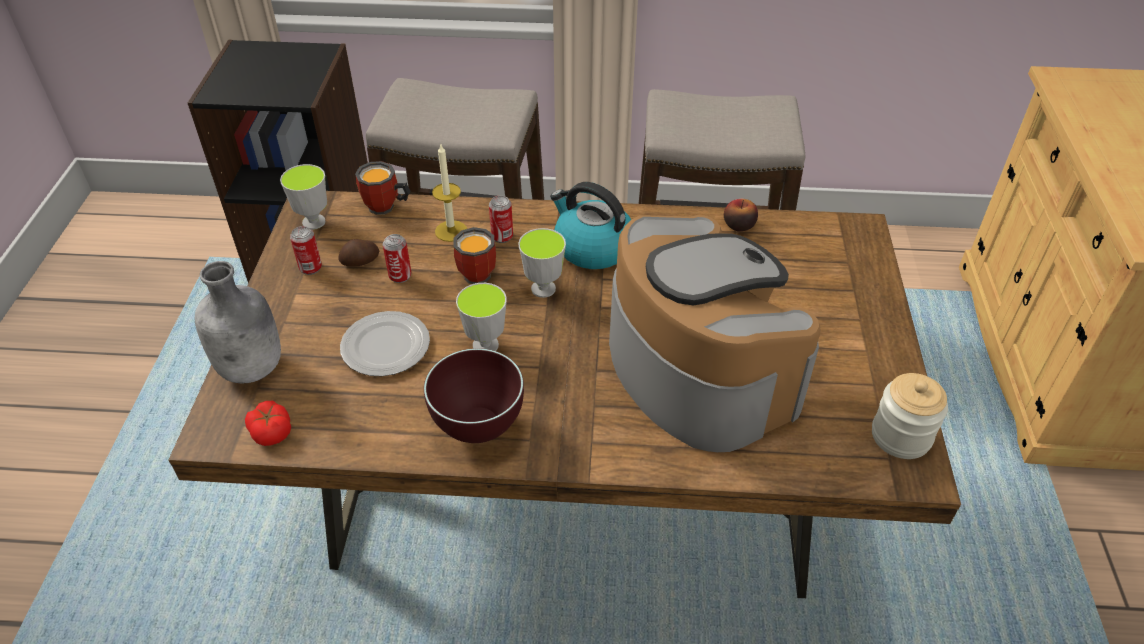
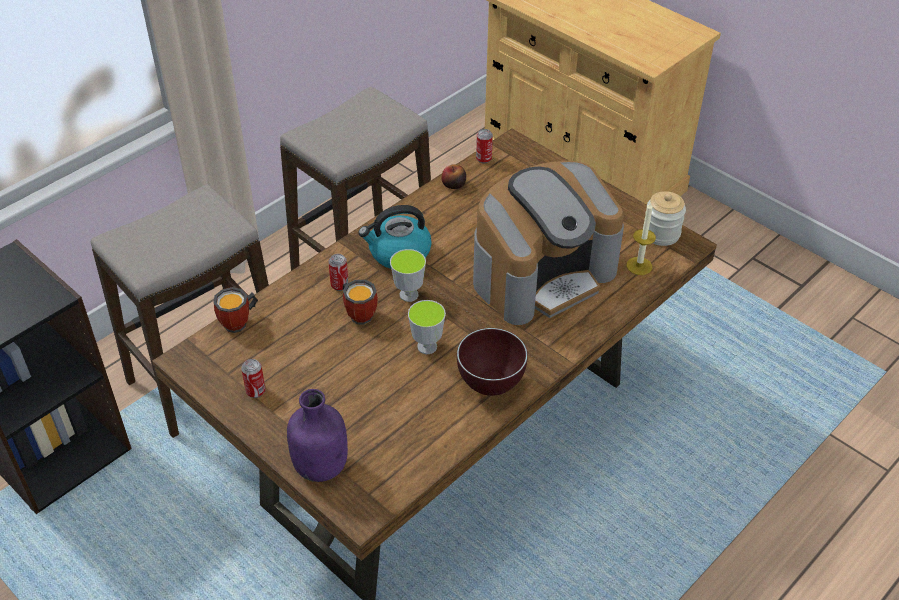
camera: 50 degrees left, 0 degrees up
(253, 368) = (322, 466): grey bottle -> purple bottle
(271, 431) = (390, 482): tomato -> none
(314, 222) = (207, 366): cup -> none
(360, 262) = (281, 363): potato -> none
(385, 348) = (377, 392): plate -> none
(400, 276) = (318, 352): can -> can (483, 159)
(451, 231) = (304, 305): candle -> candle (639, 266)
(696, 370) = (542, 274): coffee machine -> coffee machine turned 135 degrees clockwise

